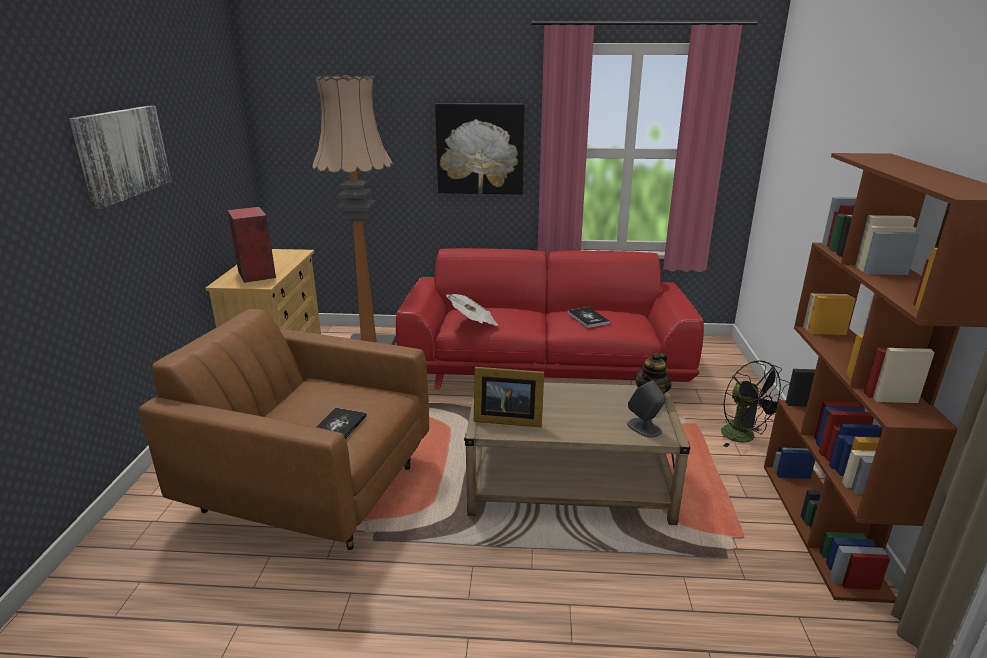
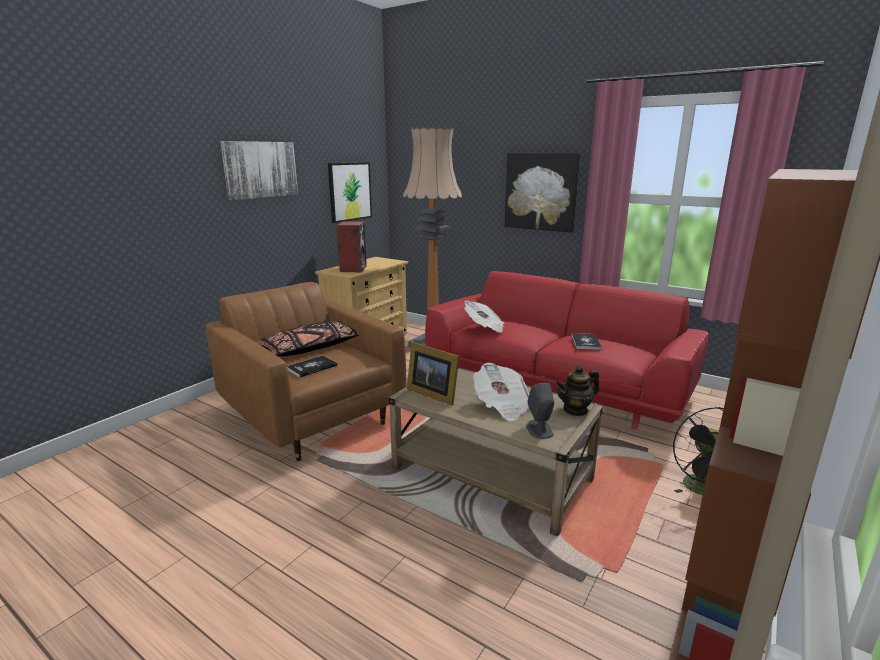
camera: 30 degrees right, 5 degrees down
(219, 165) = (349, 191): none -> picture
(300, 402) = (310, 349): none -> black pillow
(586, 412) = (502, 406): none -> newspaper

